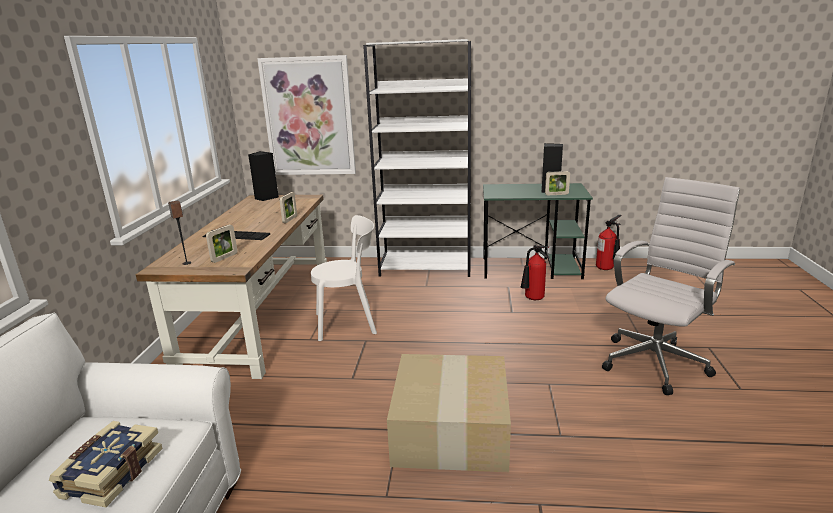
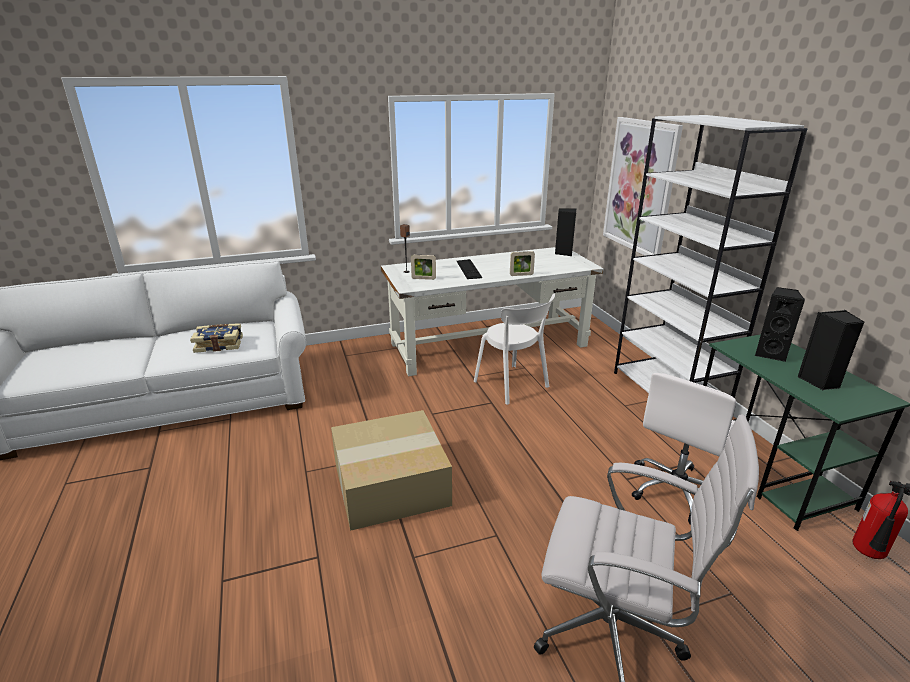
camera: 65 degrees right, 5 degrees up
(261, 315) = (489, 344): brown desk -> white desk
(510, 190) = (770, 354): none -> black speaker
(533, 299) = (676, 490): fire extinguisher -> white office chair
(556, 194) = (806, 389): picture frame -> none

